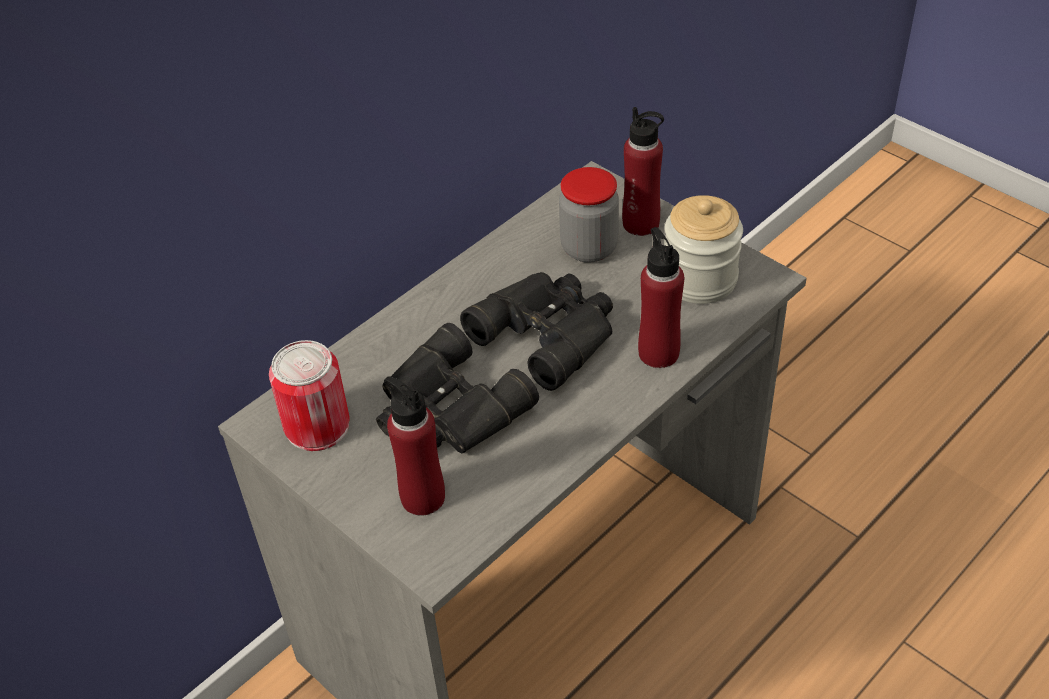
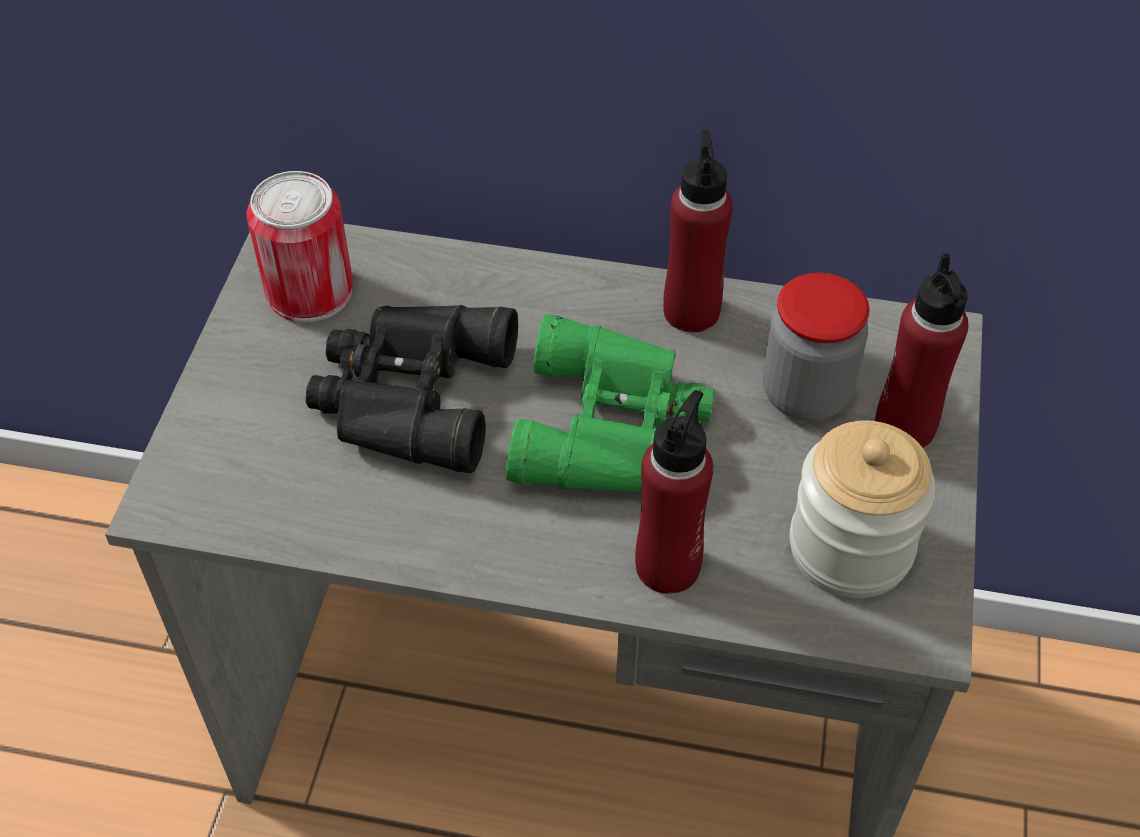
camera: 55 degrees right, 5 degrees up
(422, 497) = (261, 441): red bottle -> red bottle (691, 311)
(549, 332) = (616, 428): black binoculars -> green binoculars

